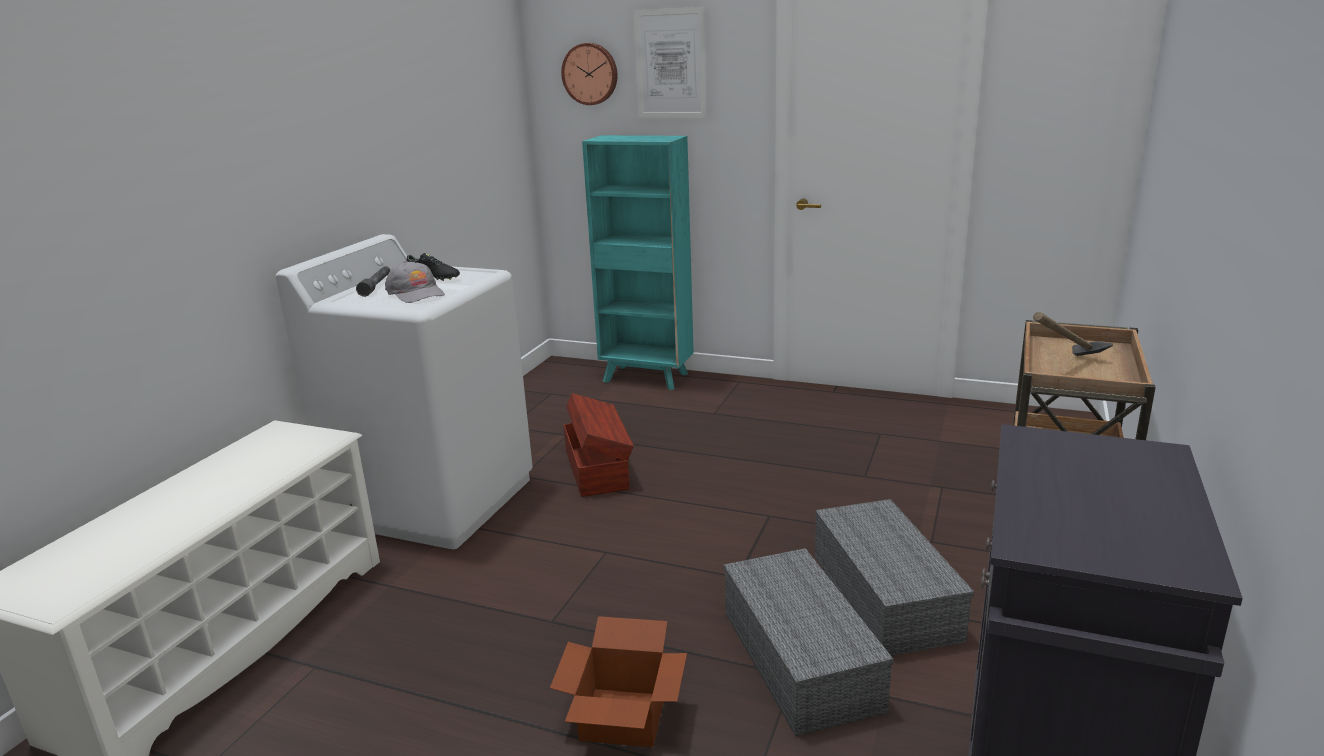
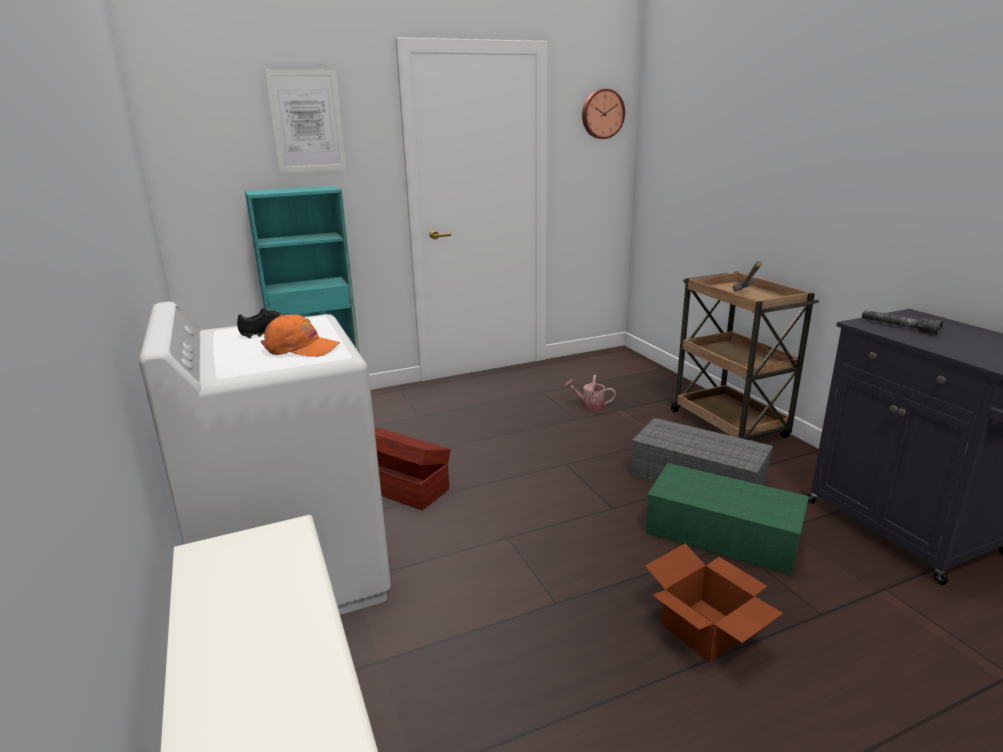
camera: 45 degrees left, 0 degrees up
(376, 286) = (230, 354): grey flashlight -> grey flashlight (898, 327)
(416, 293) = (301, 348): grey cap -> orange cap
(590, 74) = (220, 131): wall clock -> wall clock (602, 114)
(803, 660) = (725, 534): grey storage box -> green storage box
(908, 467) = (589, 405): none -> watering can

